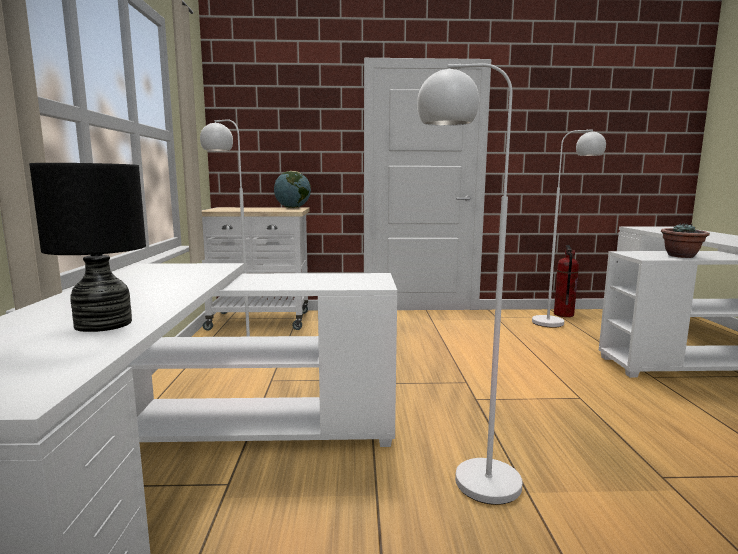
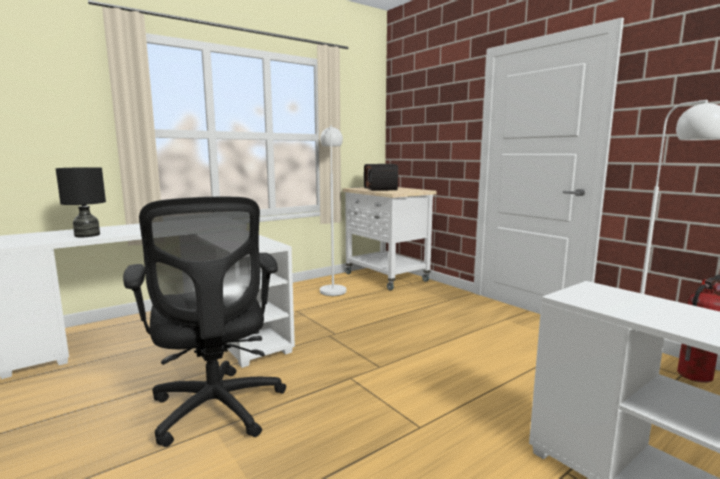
camera: 55 degrees right, 0 degrees up
(248, 209) = (381, 189): none -> radio
(292, 208) = (417, 190): globe -> none
(466, 481) = (214, 403): white floor lamp -> black office chair
(681, 256) = (643, 311): potted plant -> none

